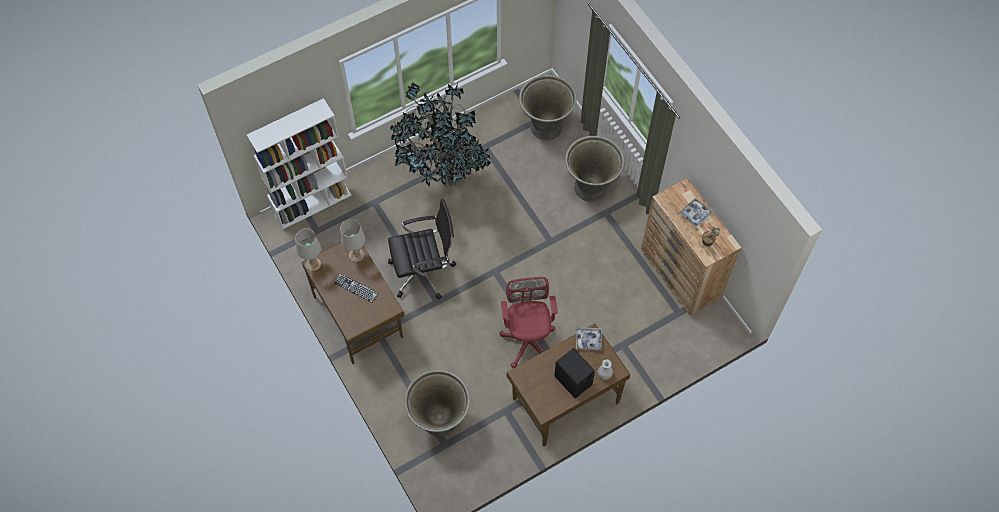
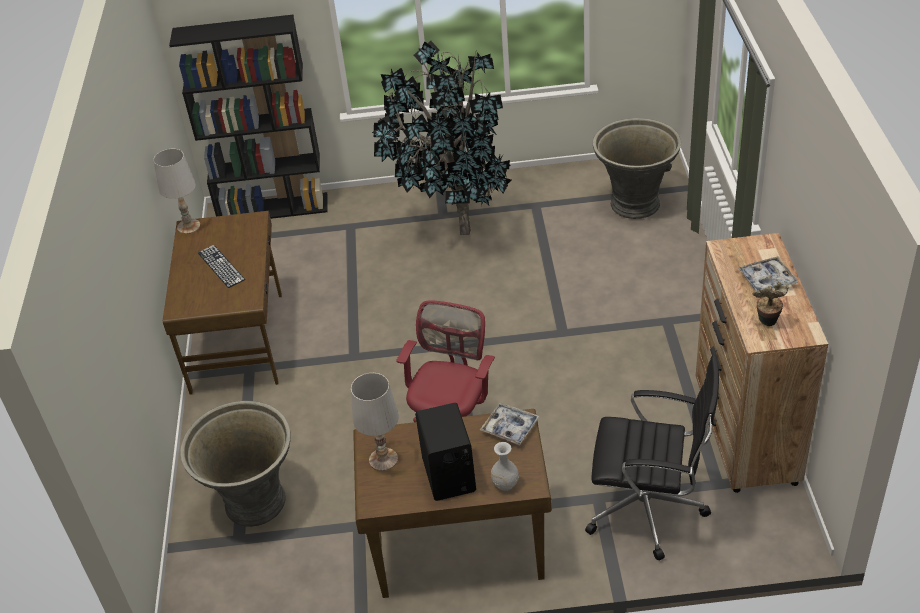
camera: 30 degrees right, 20 degrees down
(312, 203) = (273, 208): white bookcase -> black bookcase
(356, 255) = (250, 232): white table lamp -> white table lamp (383, 460)
(424, 272) = (360, 318): black office chair -> black office chair (649, 509)
(591, 187) = (661, 285): grey planter -> none

